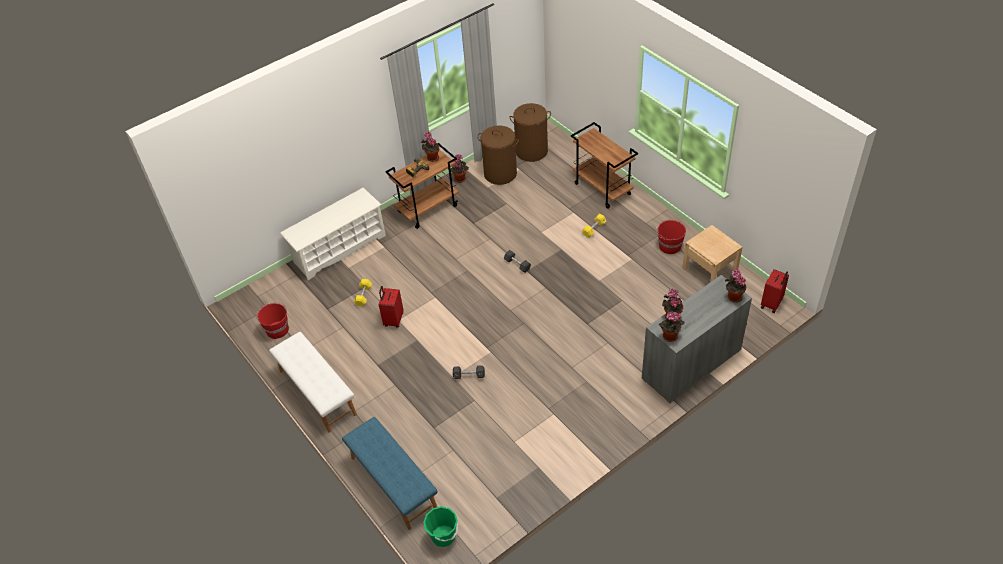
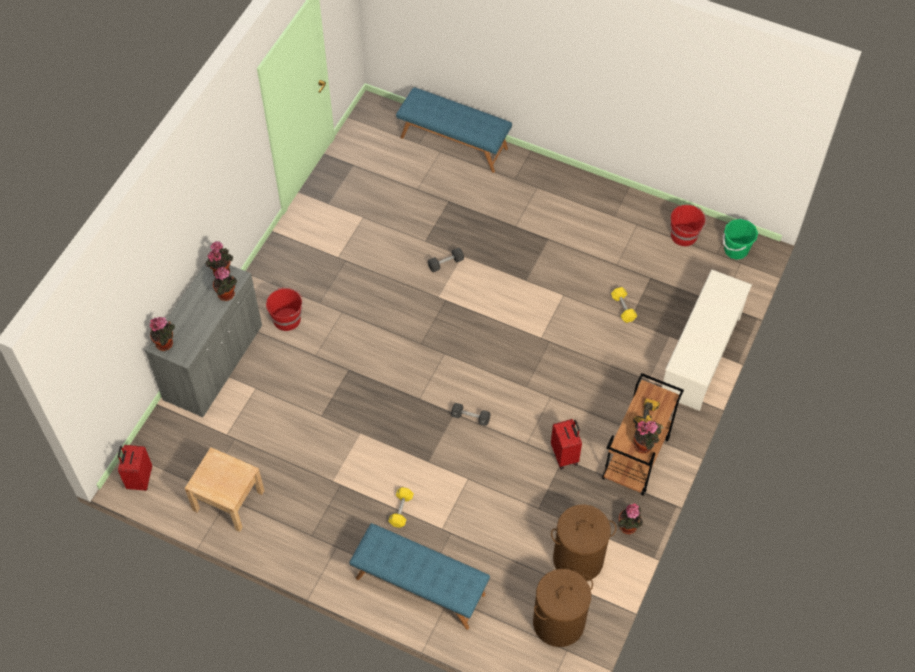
camera: 150 degrees right, 10 degrees up
(317, 392) = (587, 190): white bench -> none
(393, 320) = (568, 293): red suitcase -> red suitcase (565, 455)
(443, 536) = (382, 120): green bucket -> green bucket (735, 250)
(603, 189) = (419, 587): brown cart -> blue bench
(669, 246) = (292, 519): red bucket -> red bucket (287, 319)

